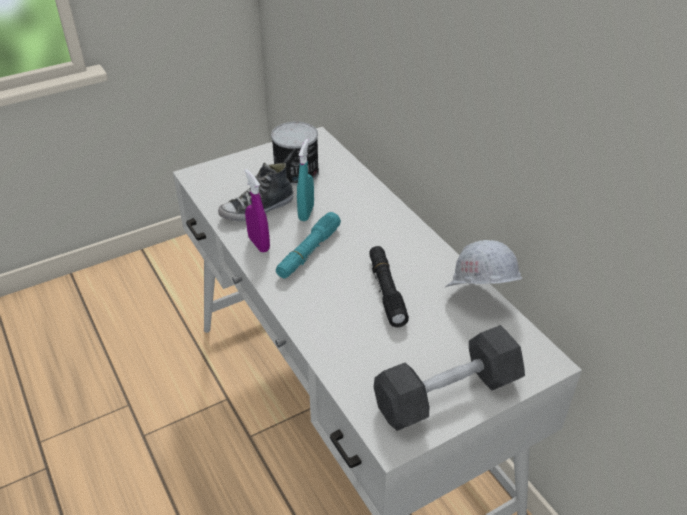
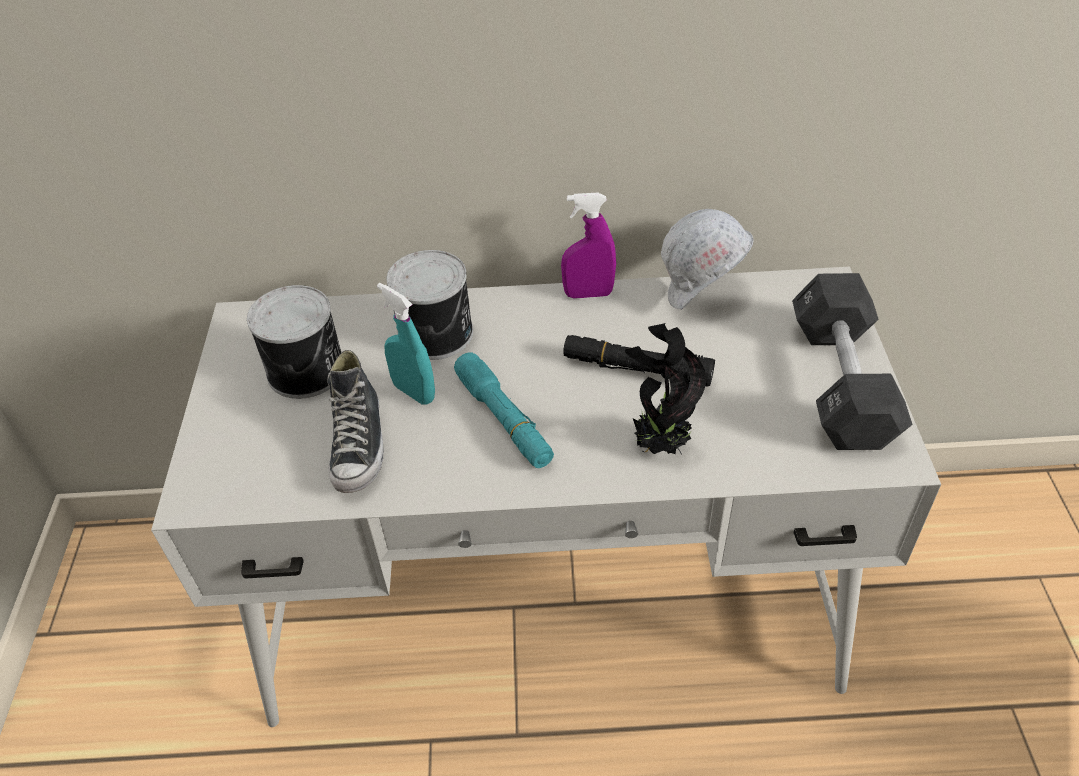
camera: 60 degrees left, 5 degrees up
(259, 244) = (444, 470): purple spray bottle -> purple spray bottle (588, 294)
(328, 320) = (658, 446): none -> potted plant
(356, 204) = (438, 333): none -> can

